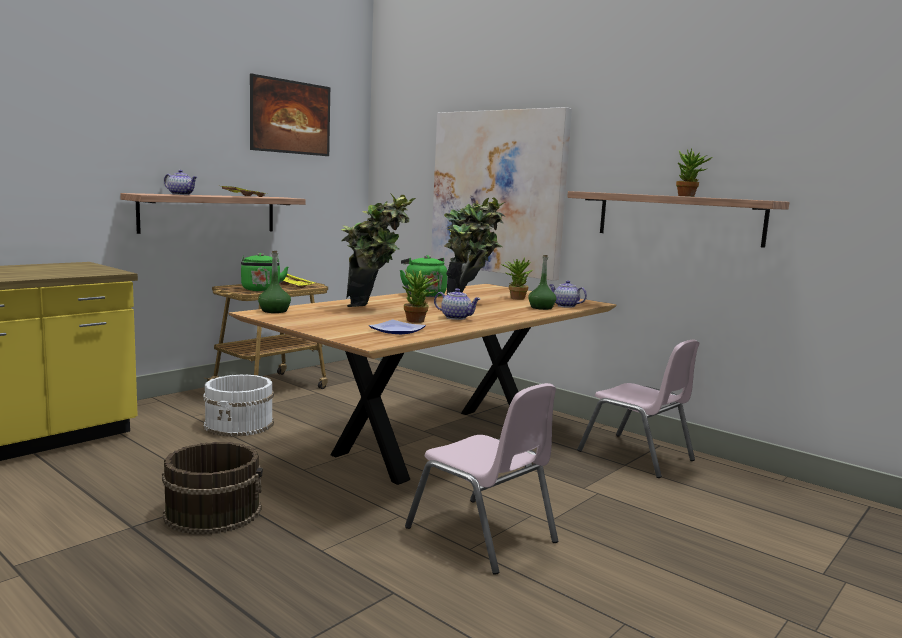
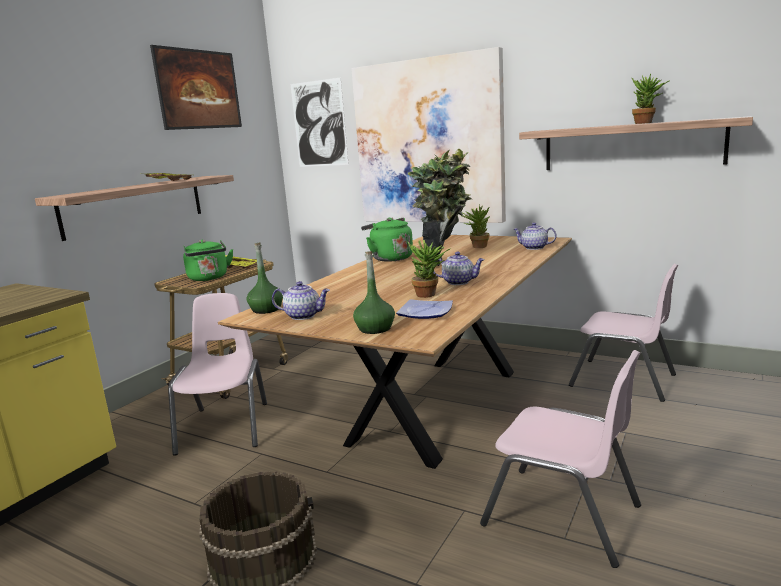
camera: 10 degrees left, 5 degrees up
(181, 194) = (105, 190): teapot -> teapot (303, 316)
(240, 424) = (225, 427): white bucket -> pink chair
(375, 308) = (366, 285): potted plant -> none
(405, 162) = (319, 124): none -> picture
(541, 307) = (516, 254): green bottle -> green bottle (375, 328)

